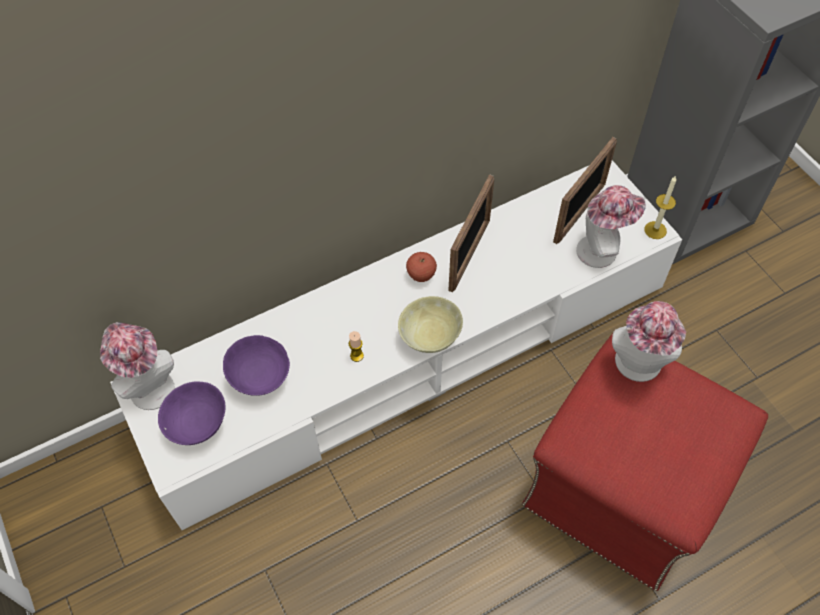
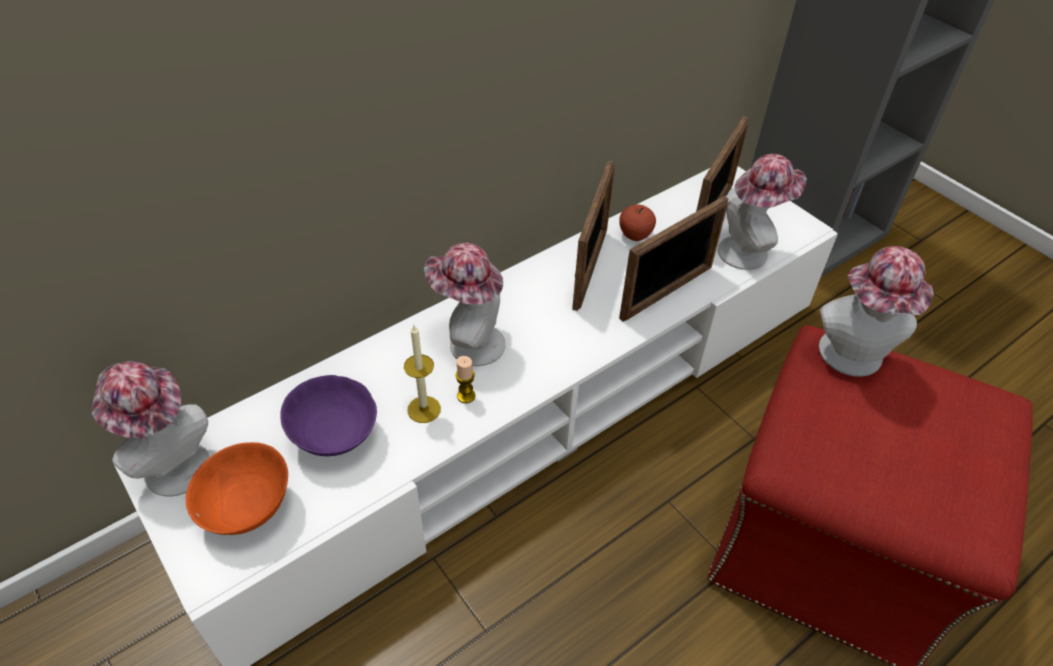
camera: 10 degrees left, 10 degrees down
(197, 425) = (247, 509): purple bowl -> orange bowl
(365, 312) = (469, 343): none -> hat
(421, 275) = (534, 295): apple -> apple (635, 235)
(429, 337) = (559, 365): beige bowl -> none
(526, 282) = (667, 292): none -> picture frame
(655, 230) = (804, 226): candle -> candle (424, 409)

